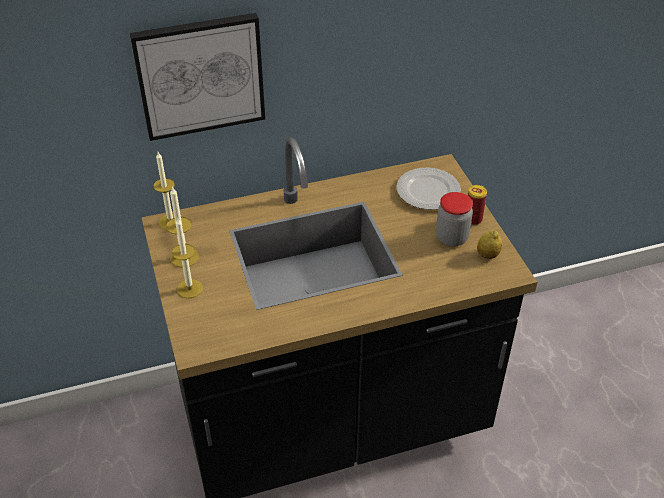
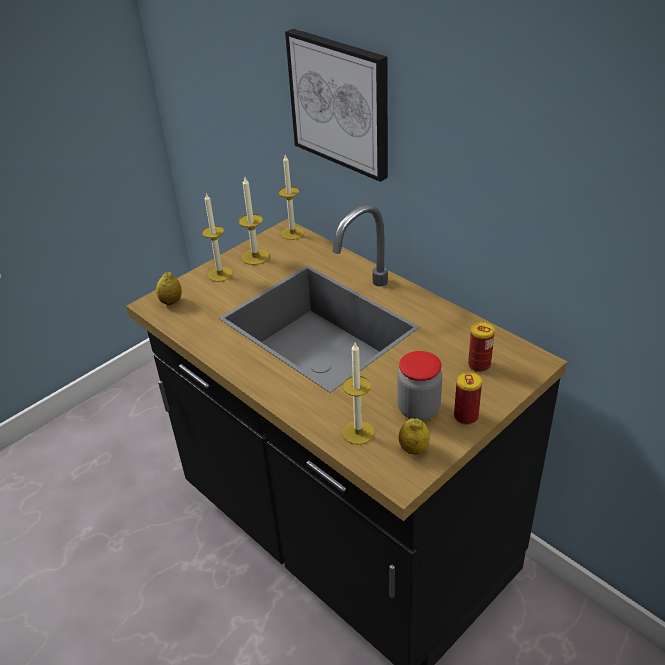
camera: 65 degrees right, 5 degrees down
(202, 334) = (171, 301): none -> lemon
(427, 191) = (479, 365): plate -> can
(455, 276) = (358, 432): none -> candle

